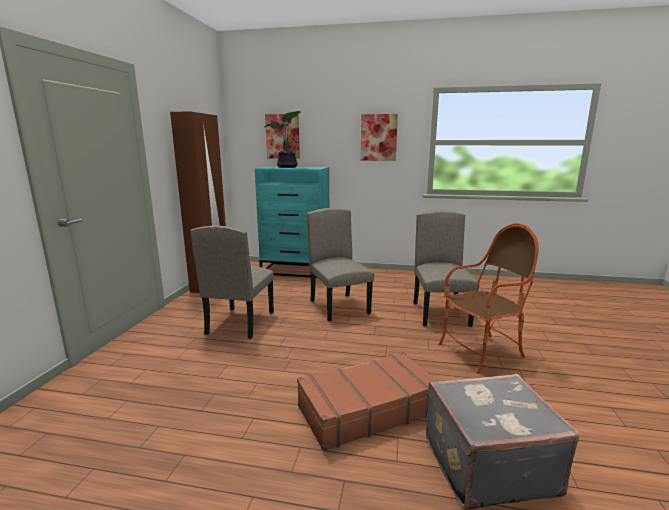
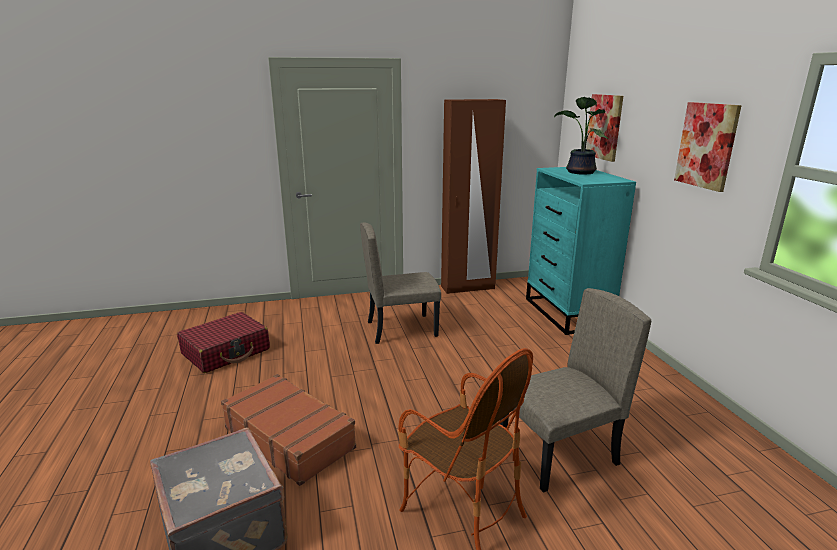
camera: 65 degrees right, 5 degrees up
(141, 437) = (226, 352): none -> red suitcase
(339, 307) = (492, 369): beige chair -> none

